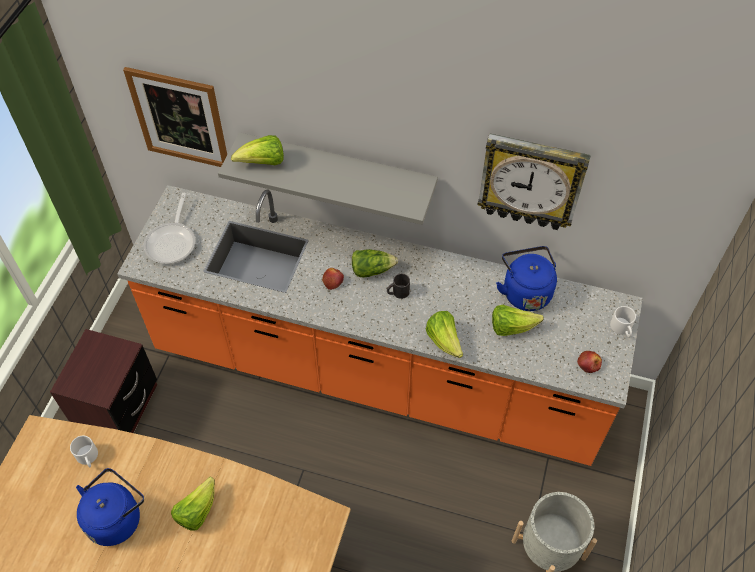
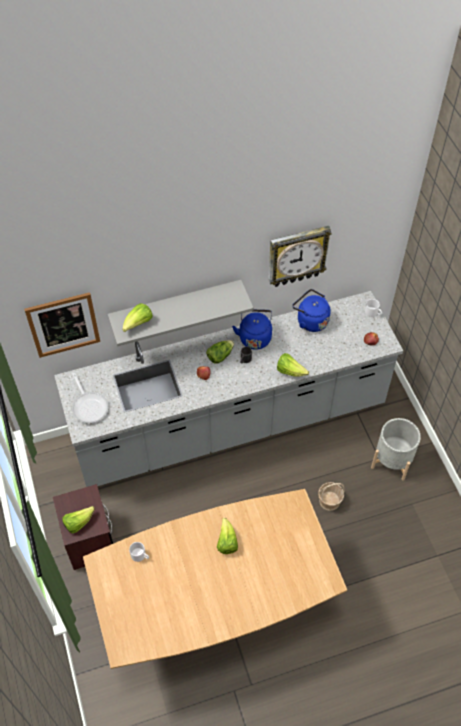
camera: 35 degrees left, 0 degrees up
(116, 518) = (186, 574): blue kettle -> blue kettle (254, 337)
(377, 374) = (230, 424): orange counter -> grey counter
(423, 547) = (329, 501): none -> basket
(511, 327) = (318, 344): lettuce -> lettuce (78, 523)

